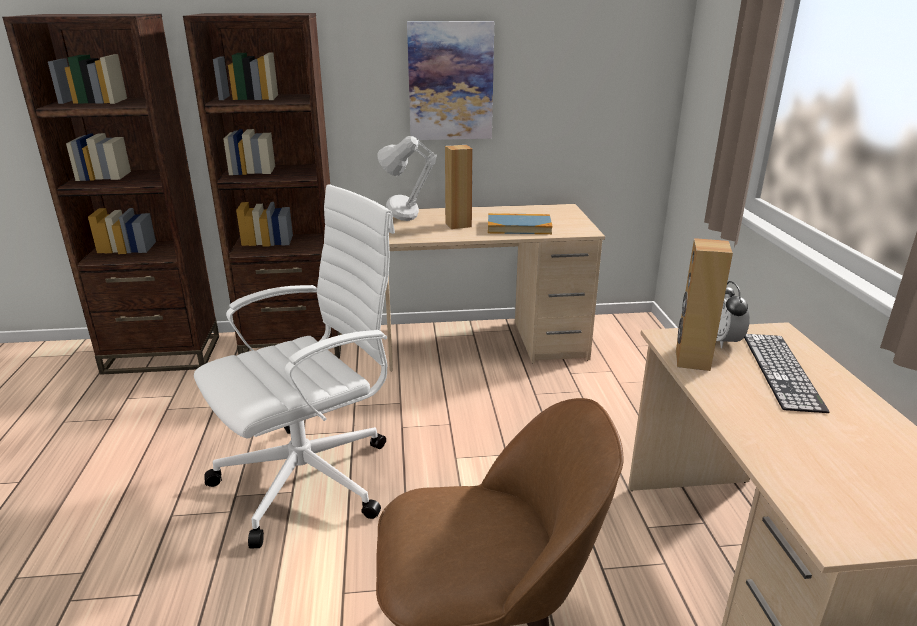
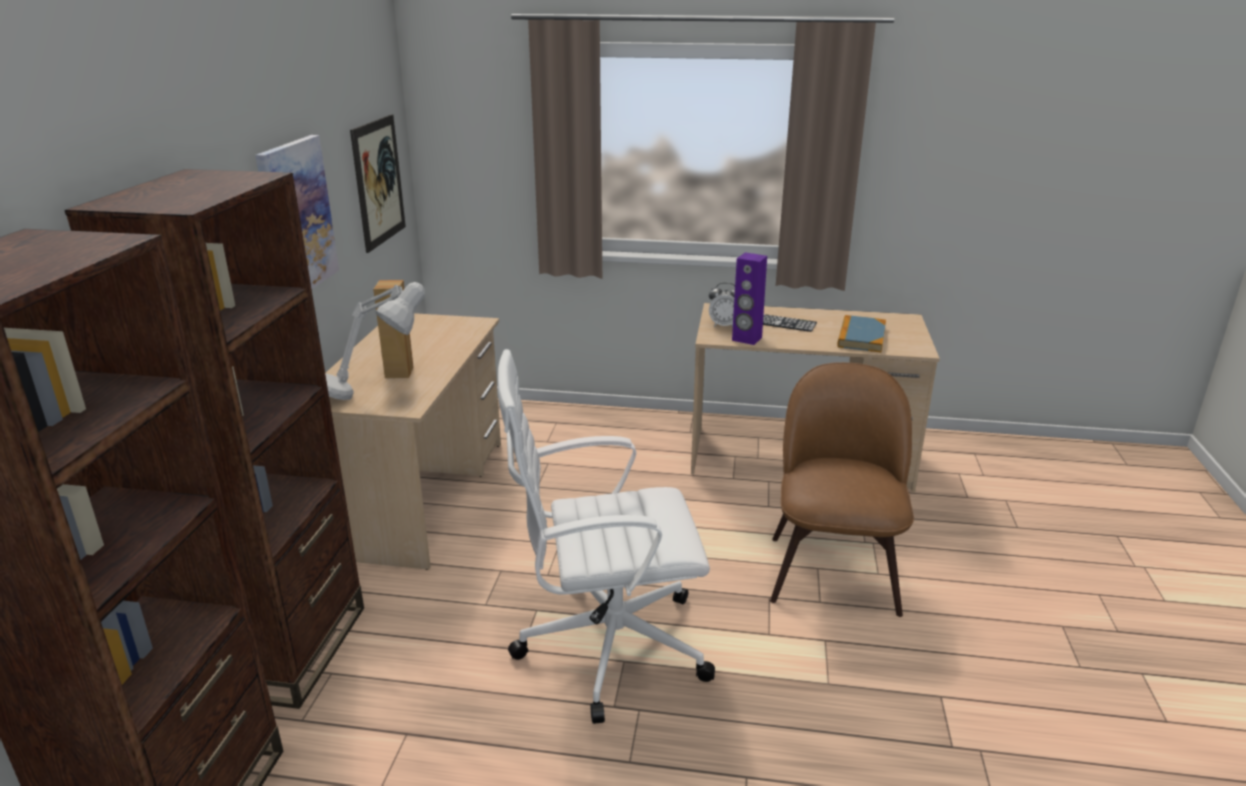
camera: 75 degrees left, 0 degrees up
(311, 478) = (606, 646): white office chair -> white office chair turned 75 degrees counterclockwise
(519, 227) = (438, 346): book -> book (861, 337)
(602, 86) = (378, 182): none -> picture
(691, 360) = (746, 339): brown speaker -> purple speaker

